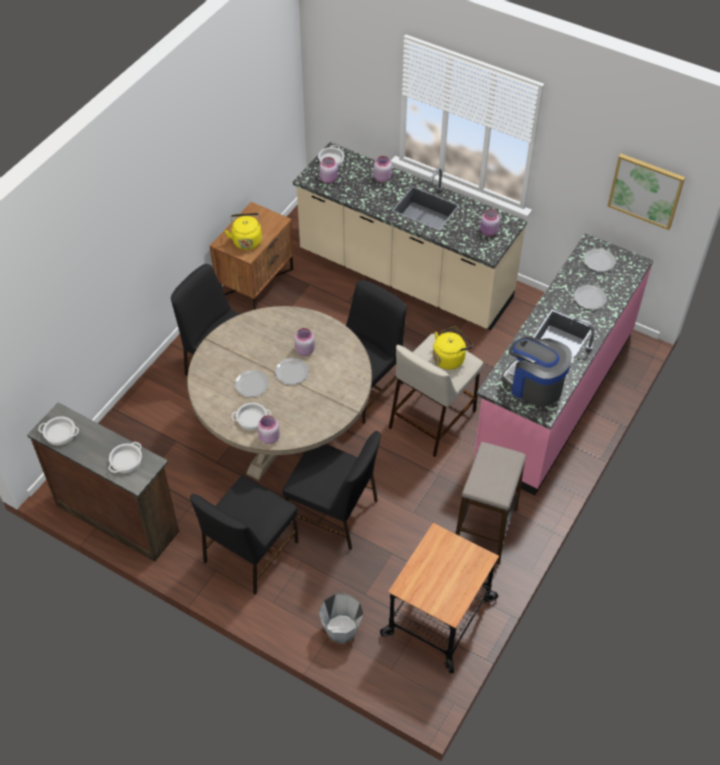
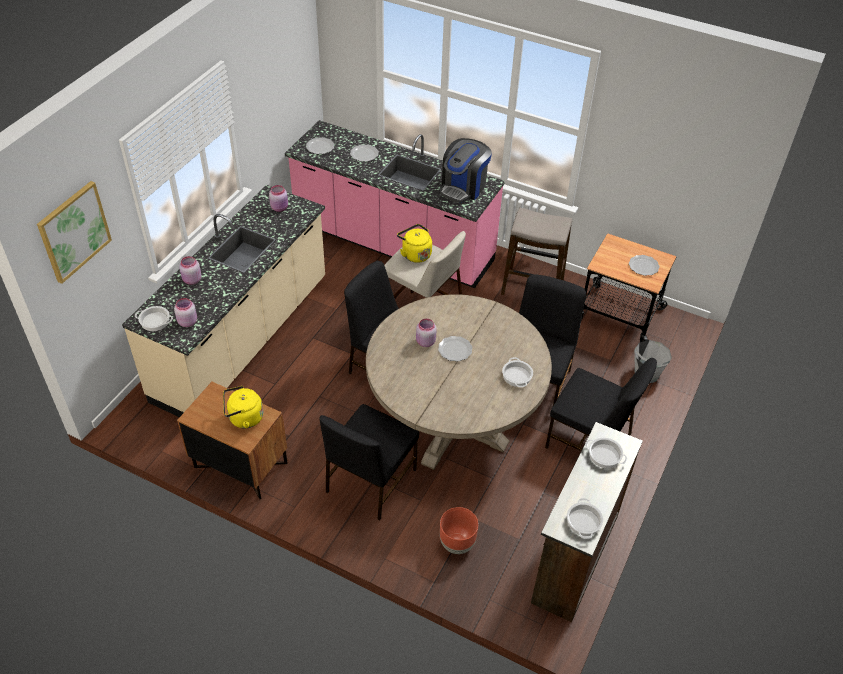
camera: 95 degrees left, 5 degrees down
(151, 429) = (457, 543): none -> brown planter
(252, 384) = (474, 379): plate -> plate (643, 266)
(268, 437) = (537, 362): pink jar -> none
(646, 190) = (295, 73): picture -> picture (74, 231)

